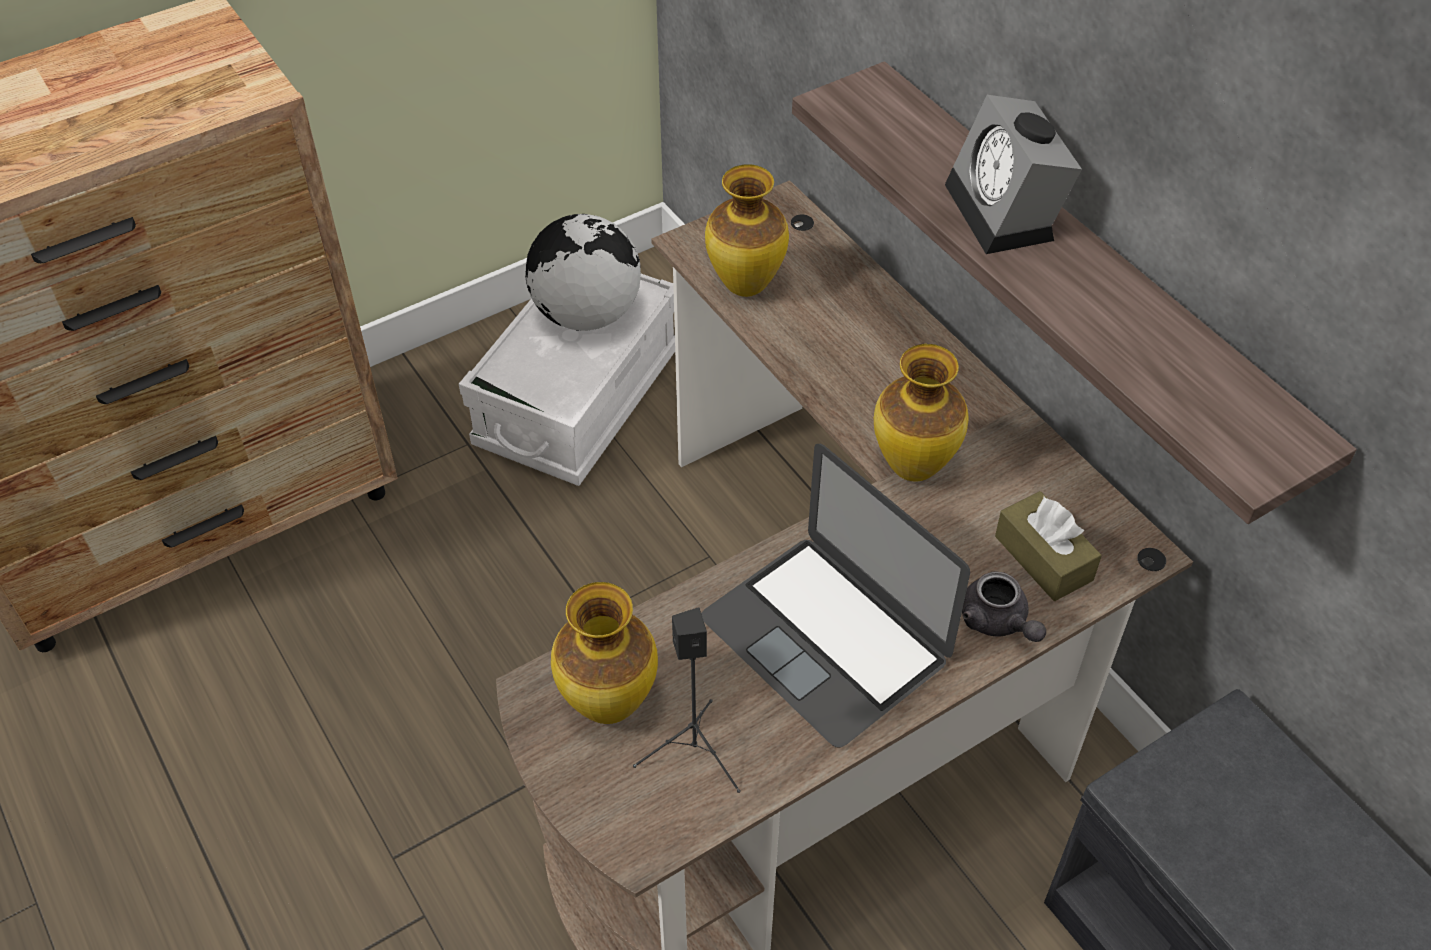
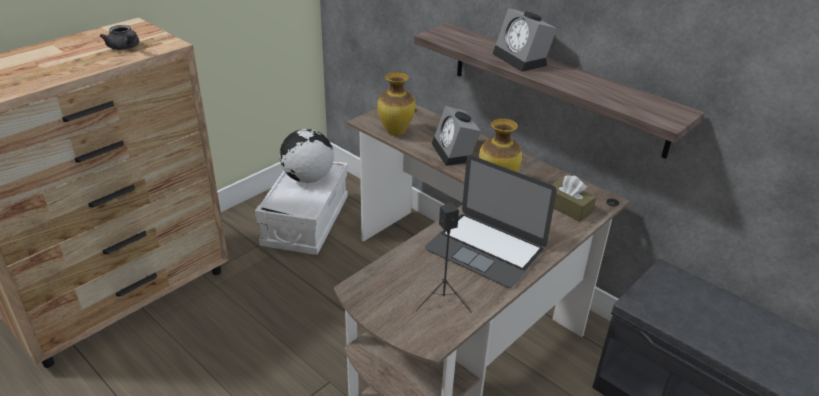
camera: 15 degrees left, 15 degrees down
(607, 705) = (393, 289): vase -> none
(854, 364) = (455, 153): none -> alarm clock
(998, 622) = (559, 232): grey teapot -> grey teapot (125, 48)

